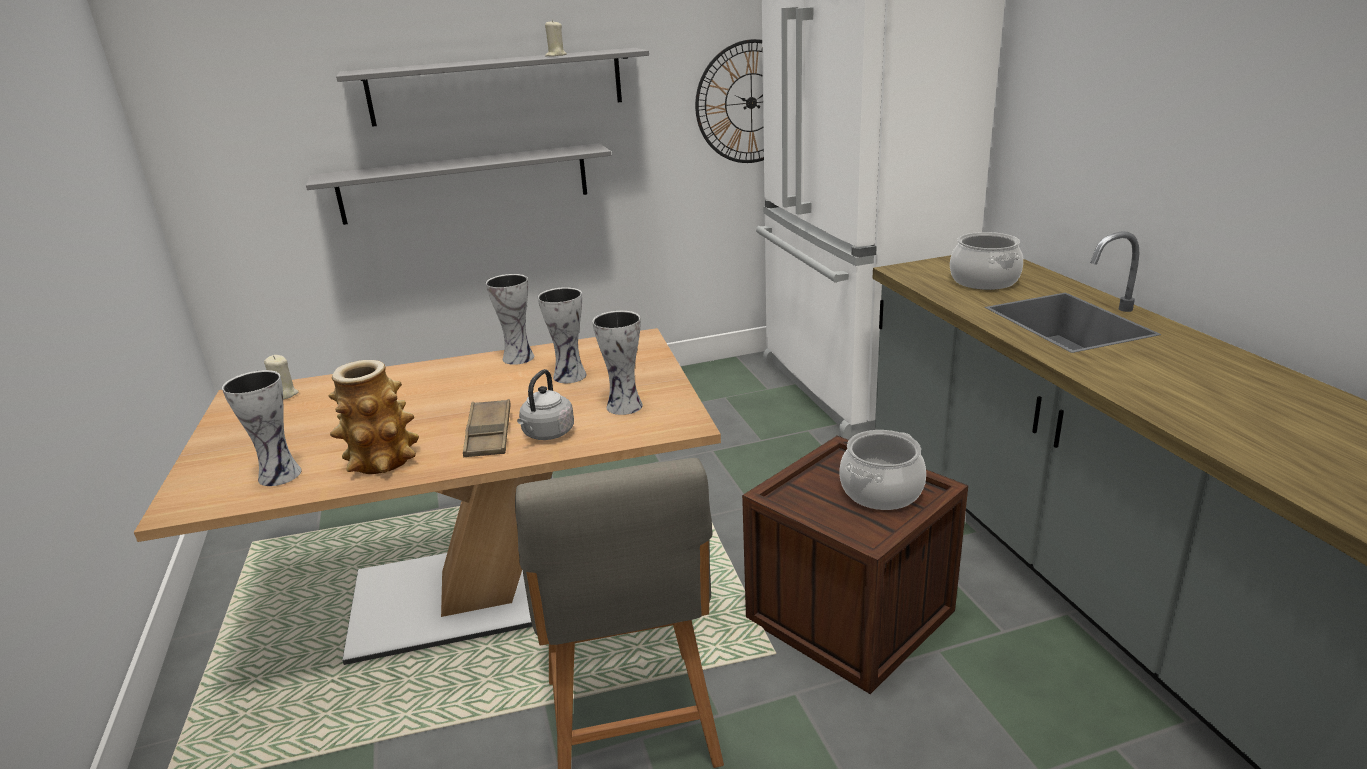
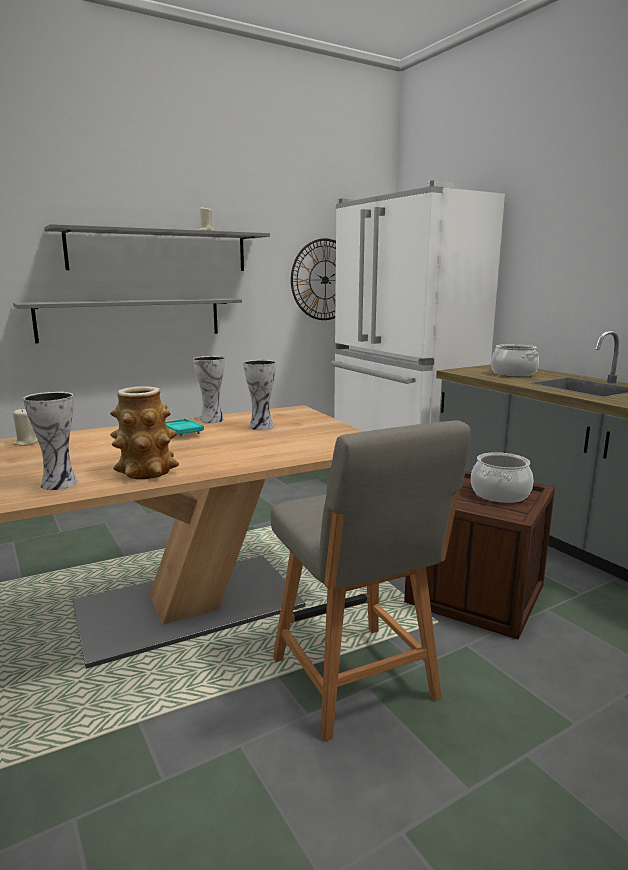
camera: 15 degrees left, 10 degrees down
(468, 380) = (181, 431): none -> turquoise tray
(489, 434) = (225, 455): brown tray -> none
(547, 434) = (272, 453): grey kettle -> none
(625, 407) = (319, 439): vase -> none

